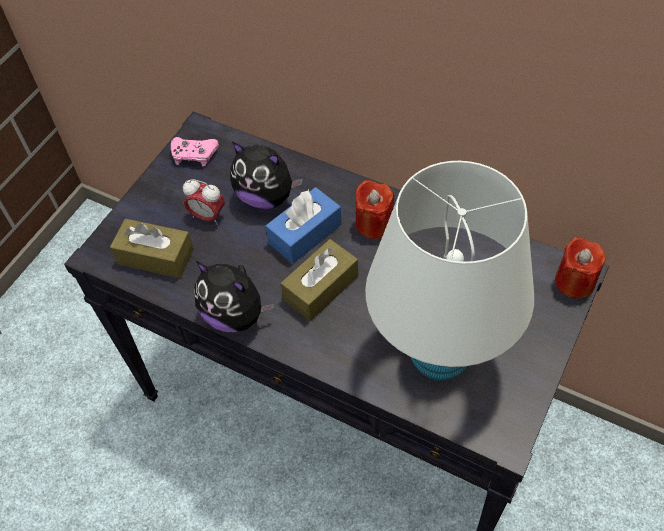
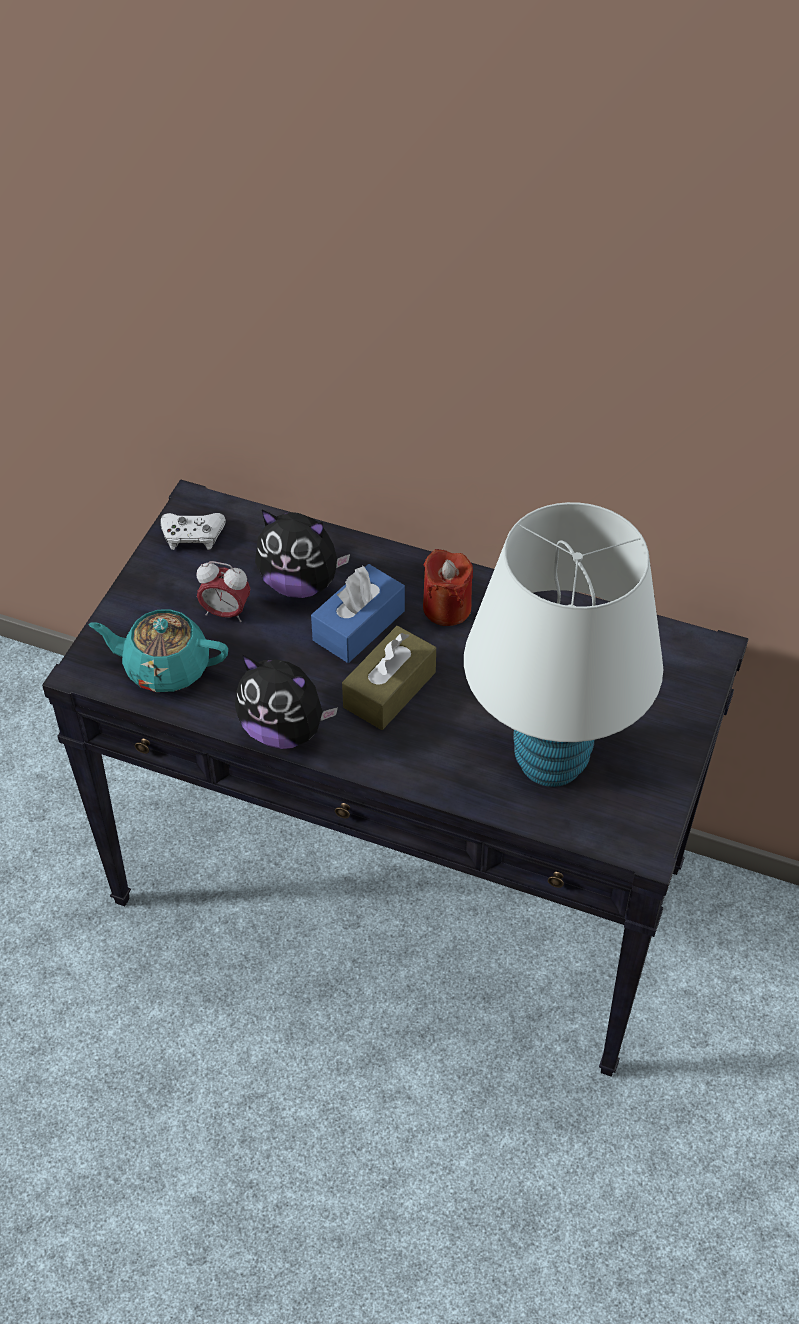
camera: 10 degrees left, 5 degrees down
(155, 257) = (165, 667): brown tissue box -> turquoise teapot
(194, 155) = (192, 536): pink game controller -> white game controller
(574, 282) = (708, 660): red candle -> none

